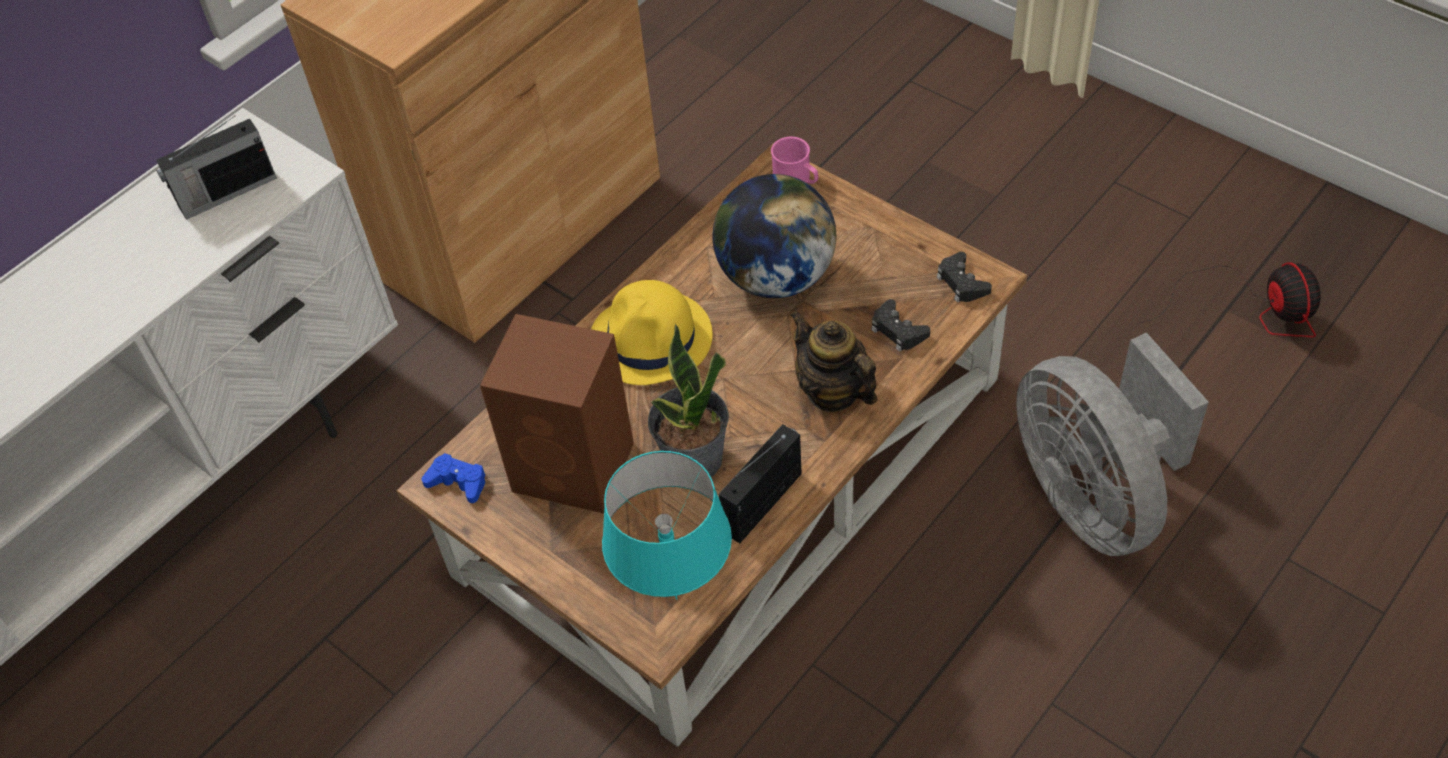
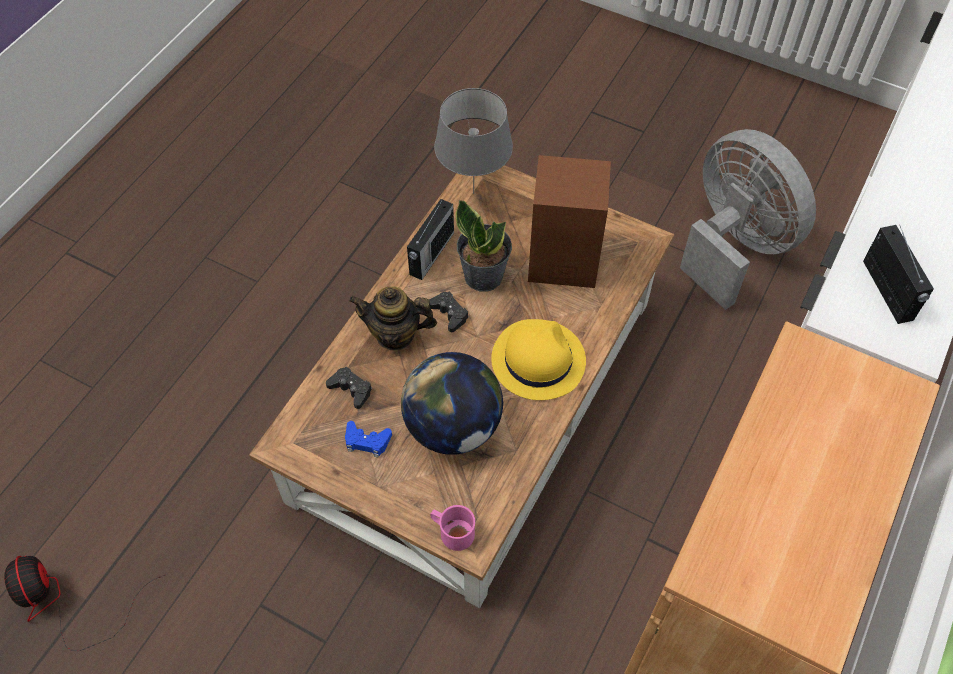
camera: 165 degrees right, 5 degrees up
(226, 193) = (888, 291): radio -> radio turned 120 degrees clockwise
(458, 482) = (636, 242): blue game controller -> blue game controller (367, 441)
(675, 599) = (474, 193): turquoise table lamp -> grey table lamp
(832, 391) = (395, 335): teapot -> teapot turned 150 degrees clockwise
(962, 283) = (302, 439): black game controller -> black game controller (449, 314)
(1093, 496) = (218, 415): grey fan -> grey fan (734, 245)

